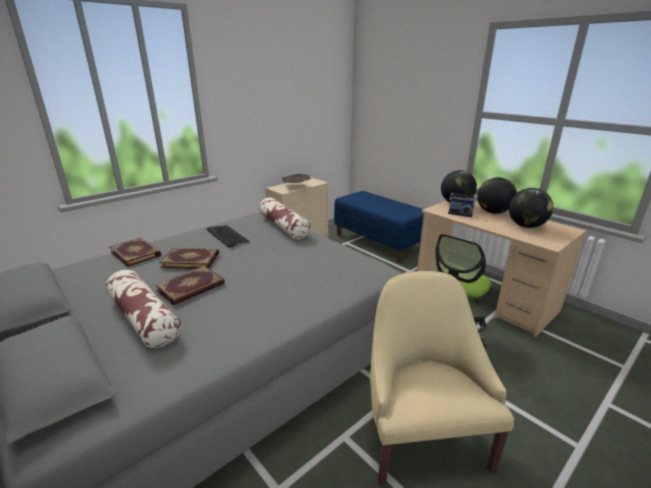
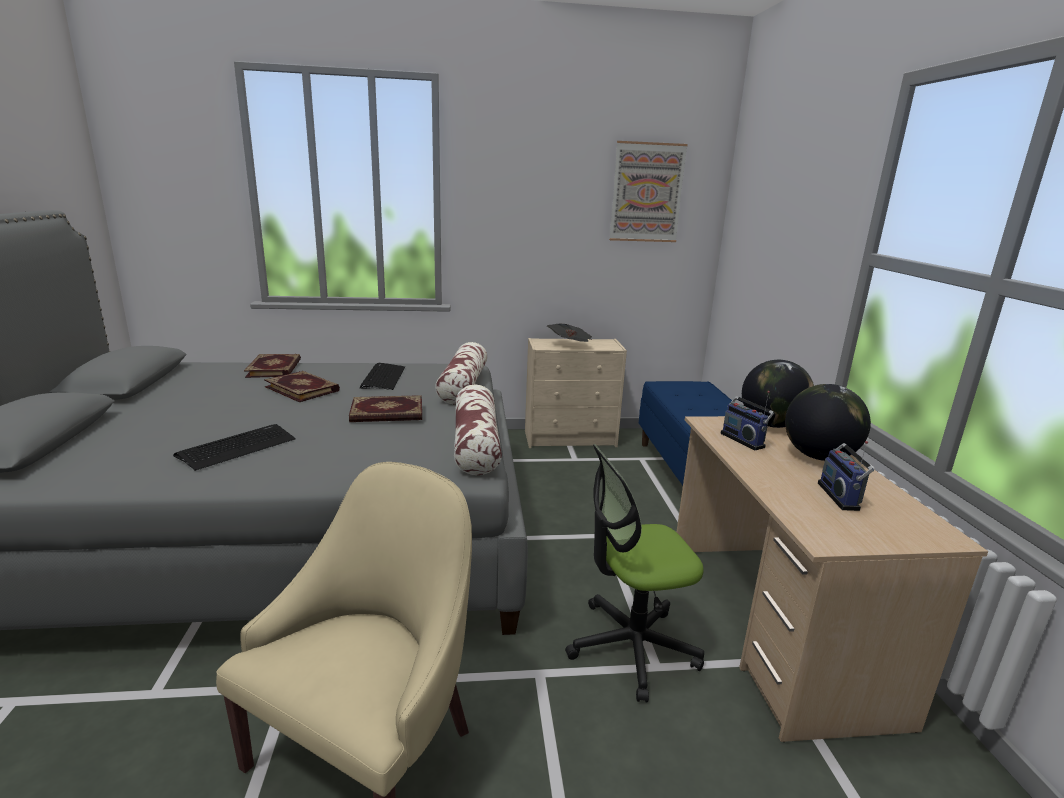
camera: 35 degrees right, 5 degrees down
(143, 318) = (166, 424): pillow -> pillow (476, 443)
(191, 287) = (249, 413): book -> book (387, 413)
(234, 310) = (237, 447): none -> keyboard
(316, 84) = (646, 193): none -> picture
(526, 226) = (841, 496): globe -> radio

